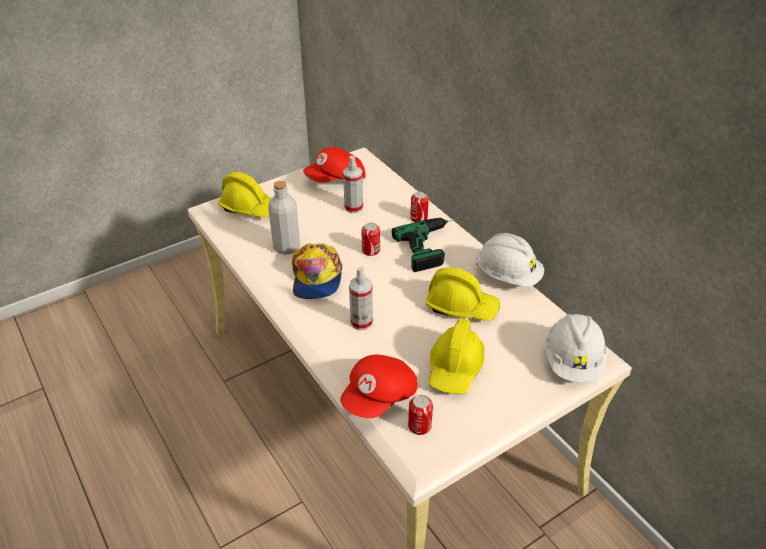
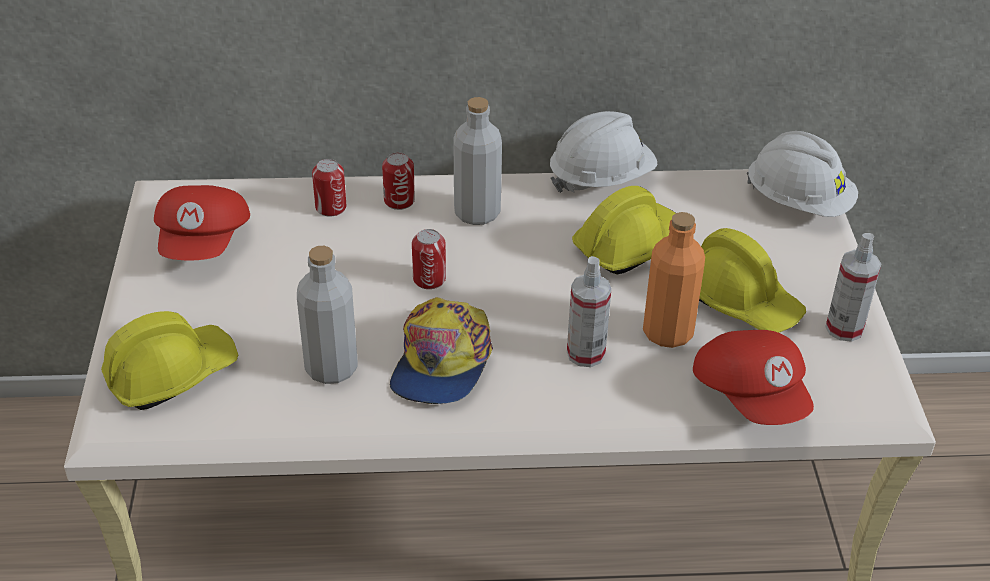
camera: 60 degrees left, 0 degrees up
(316, 277) = (441, 362): cap -> cap turned 75 degrees clockwise
(353, 207) = (302, 254): spray bottle -> spray bottle (844, 328)
(403, 346) = (667, 332): none -> orange bottle
(419, 426) = (826, 379): can -> can (331, 207)
(434, 245) = (477, 213): power drill -> grey bottle

